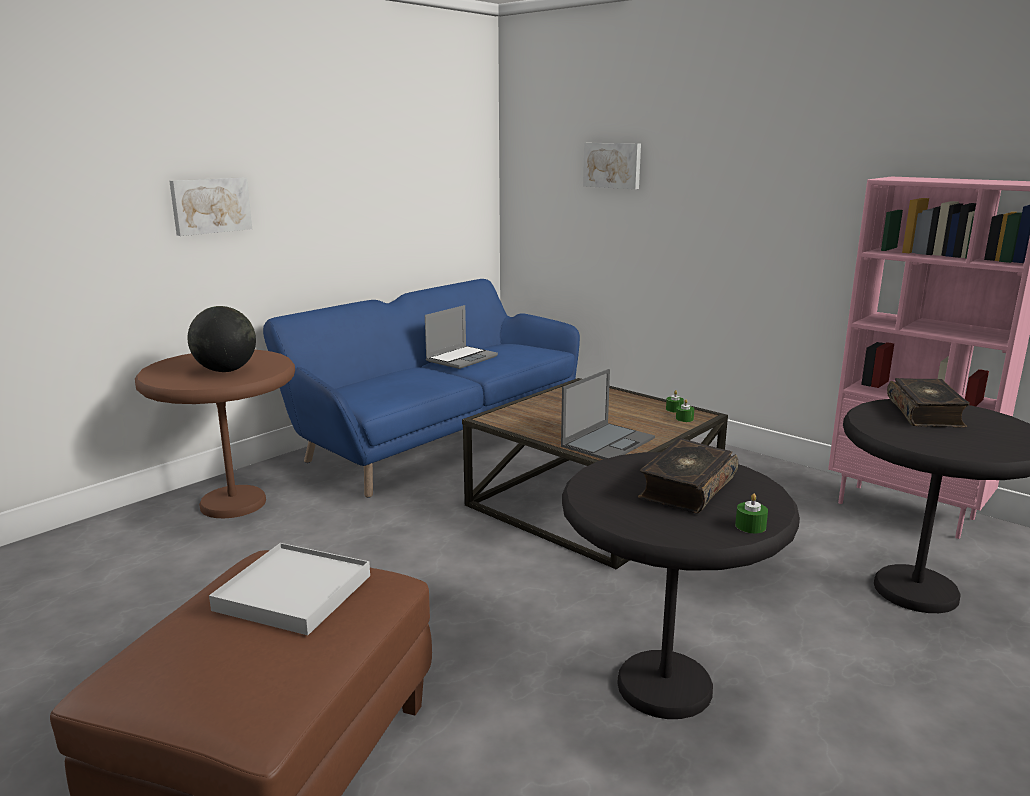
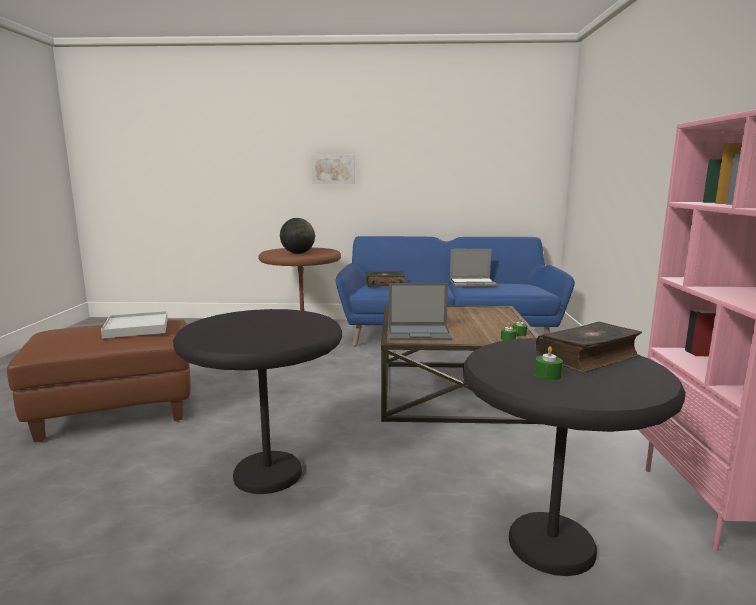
camera: 50 degrees right, 5 degrees down
(613, 165) = (611, 145): picture -> none
(686, 488) = (271, 327): book -> book (385, 284)
(750, 526) = (229, 346): green candle -> green candle (547, 375)

